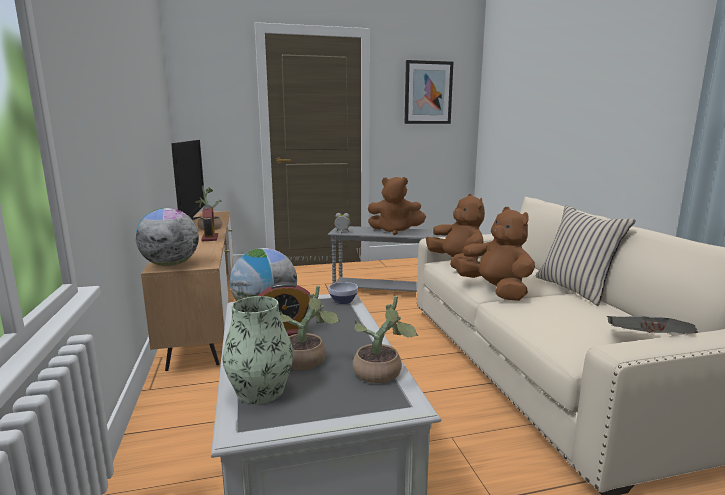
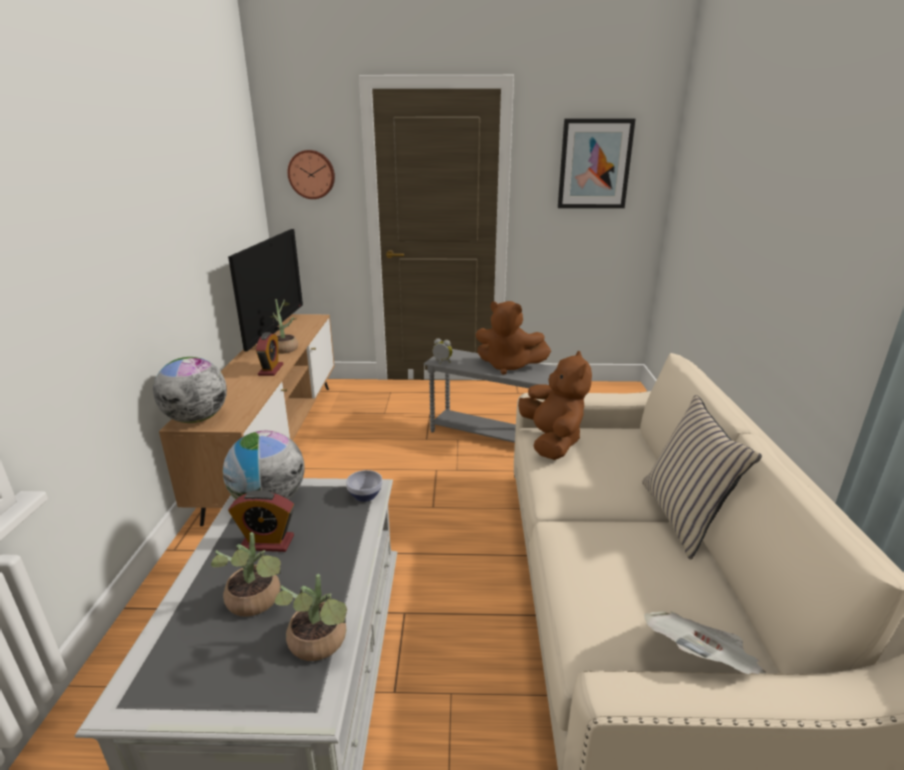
camera: 15 degrees right, 10 degrees up
(214, 97) = (312, 174): none -> wall clock
(260, 390) = (178, 643): vase -> none
(495, 291) = (568, 503): brown plush toy -> none

